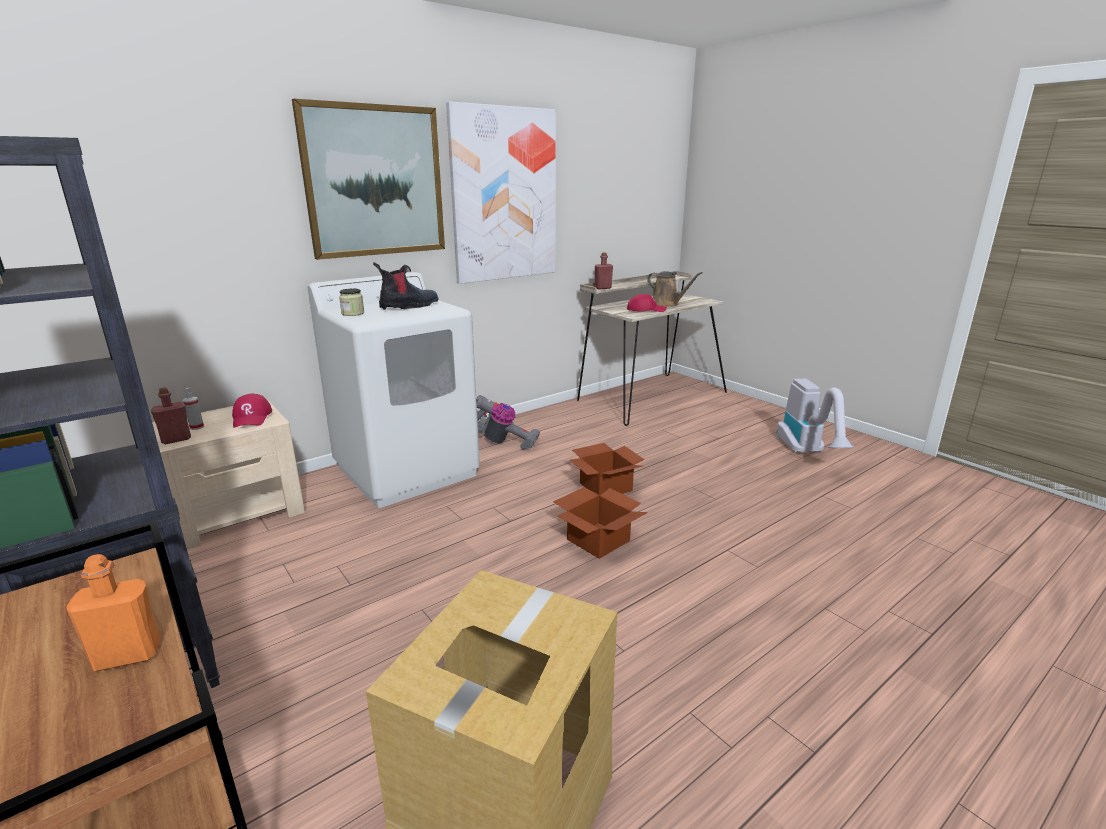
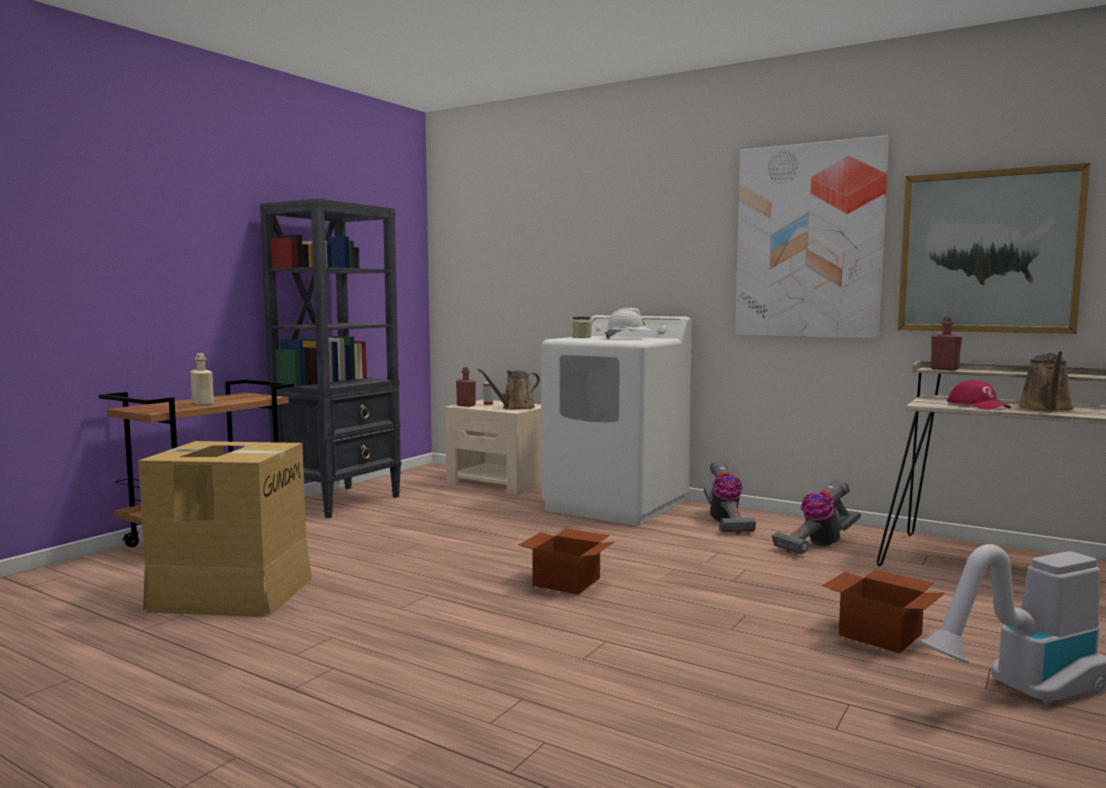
camera: 70 degrees right, 15 degrees down
(127, 656) = (203, 404): orange bottle -> beige bottle
(252, 417) = (515, 408): red cap -> brown watering can
(375, 181) = (664, 231): picture -> picture (988, 252)
(409, 306) = (628, 339): boot -> white hard hat
(576, 429) = (817, 545): none -> vacuum cleaner
(605, 486) = (686, 573): cardboard box -> cardboard box (882, 634)

